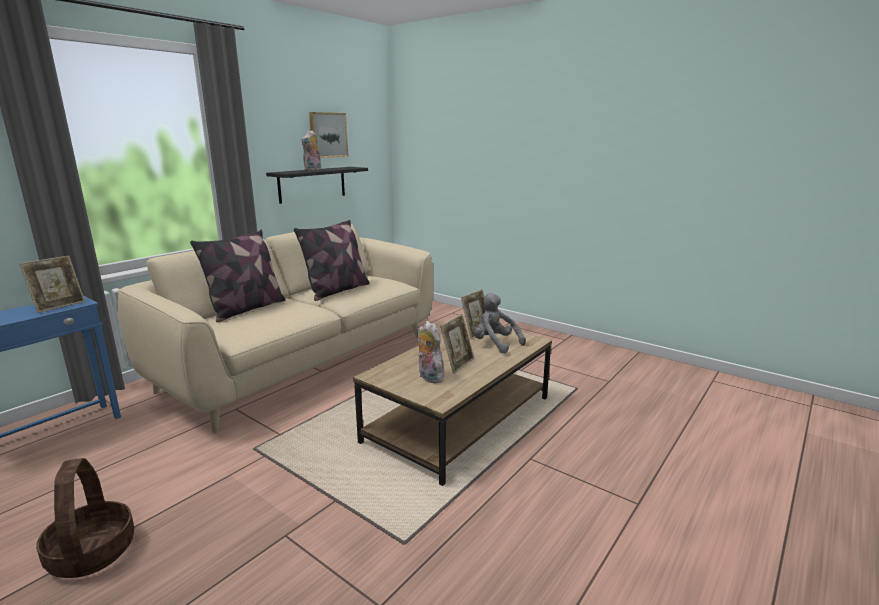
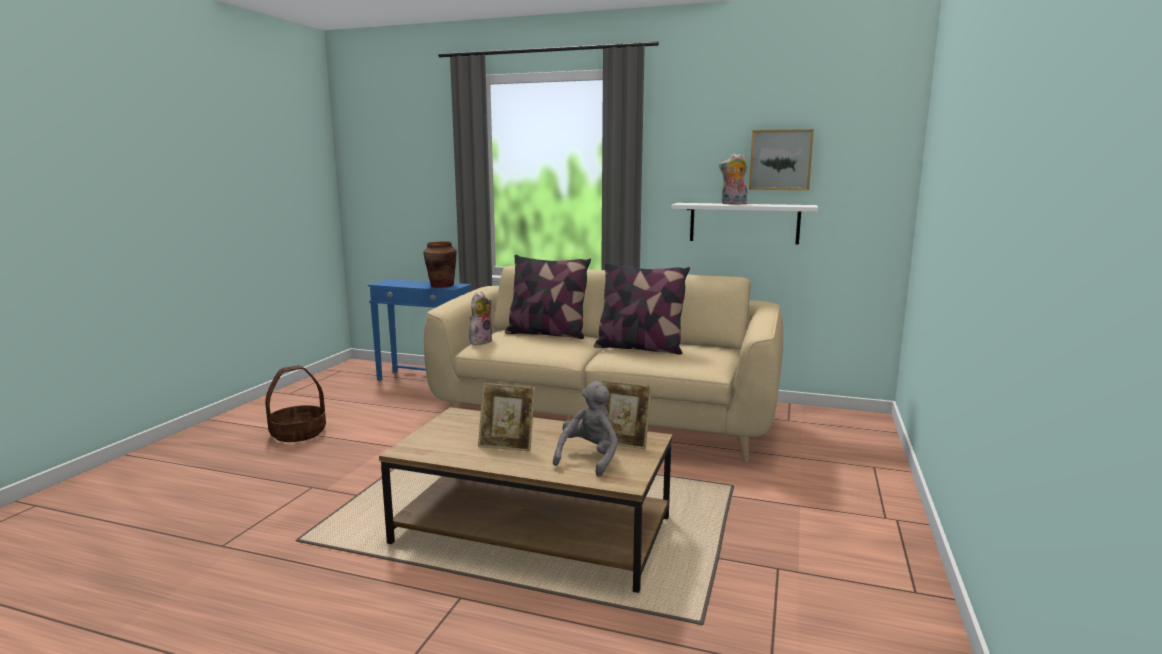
camera: 70 degrees right, 5 degrees down
(59, 306) = (441, 286): picture frame -> brown vase
(312, 184) = (744, 223): black shelf -> white shelf
(428, 377) = (463, 437): plush toy -> plush toy (480, 341)

